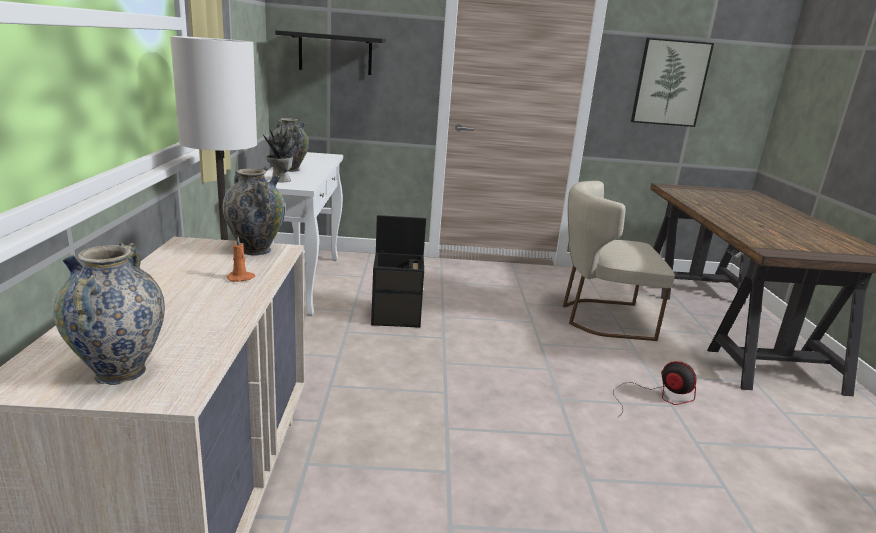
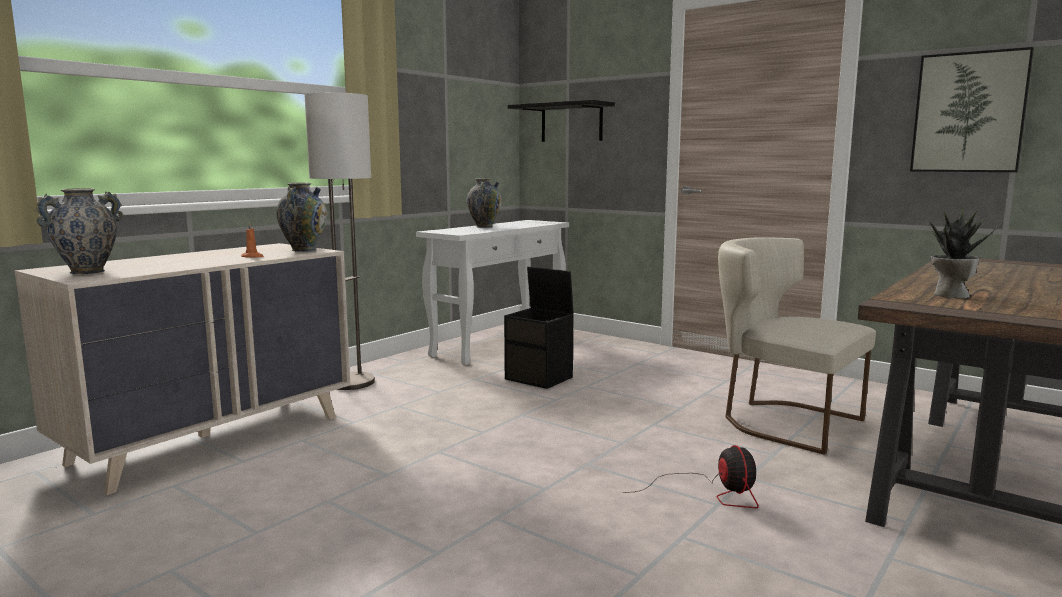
camera: 40 degrees right, 10 degrees down
(280, 180) = (453, 230): potted plant -> potted plant (949, 295)

